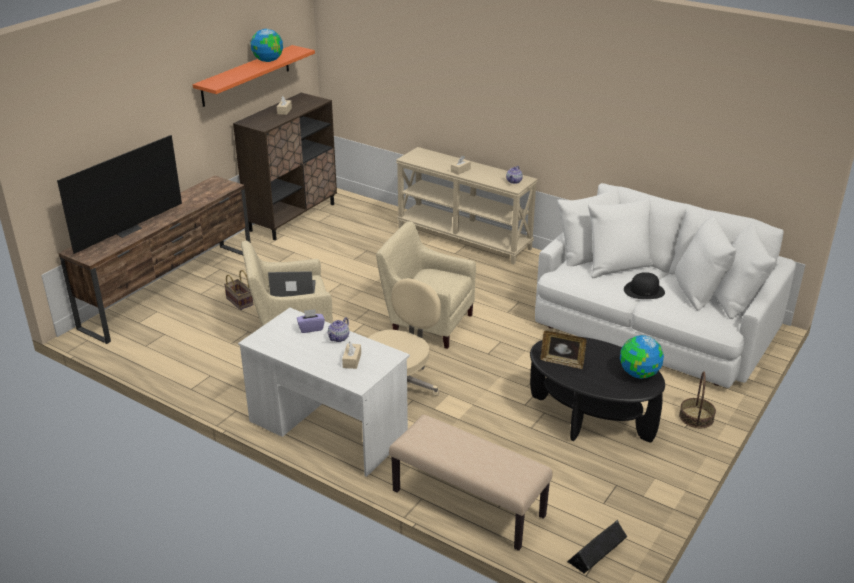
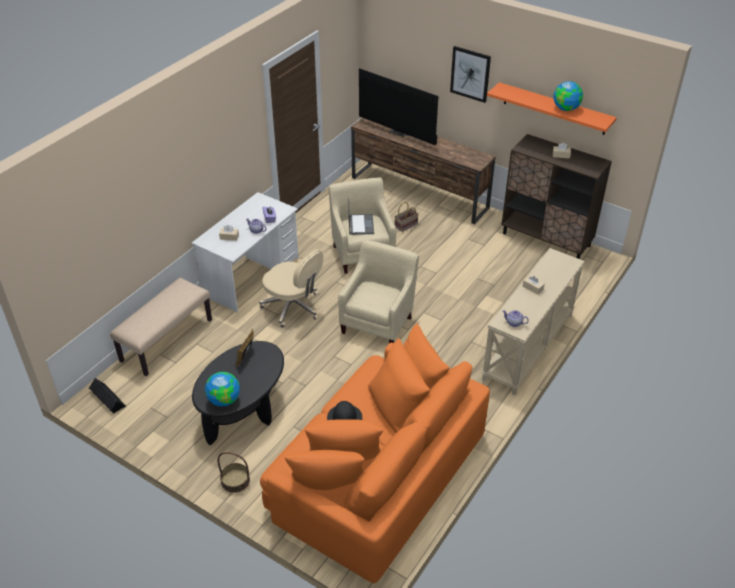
camera: 90 degrees right, 10 degrees up
(162, 96) = (470, 74): none -> picture
(654, 325) = (376, 475): white sofa -> orange sofa

